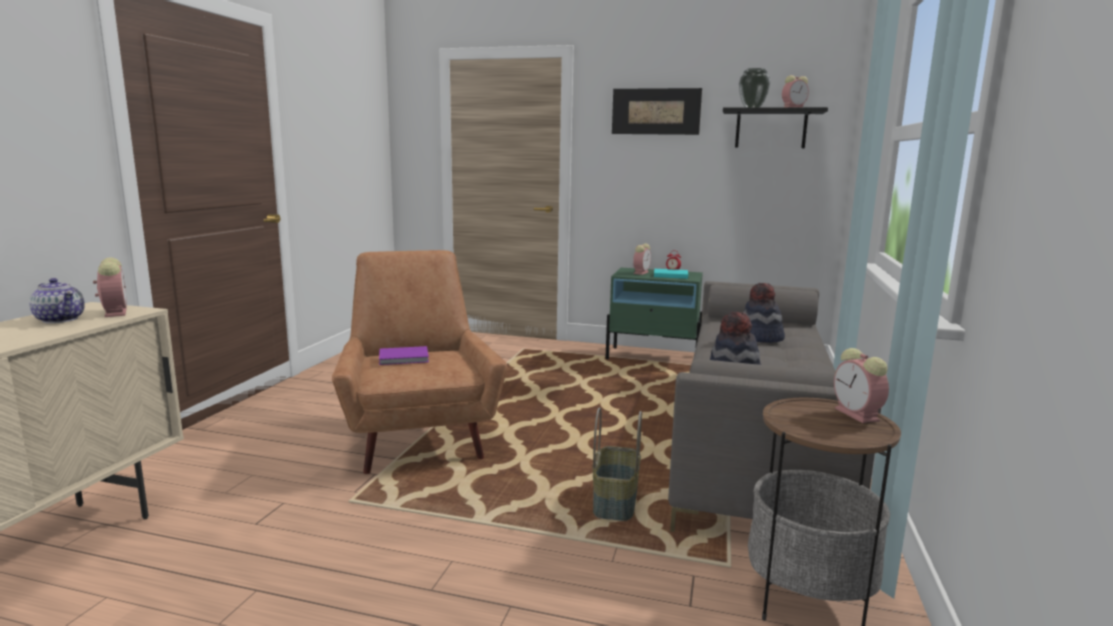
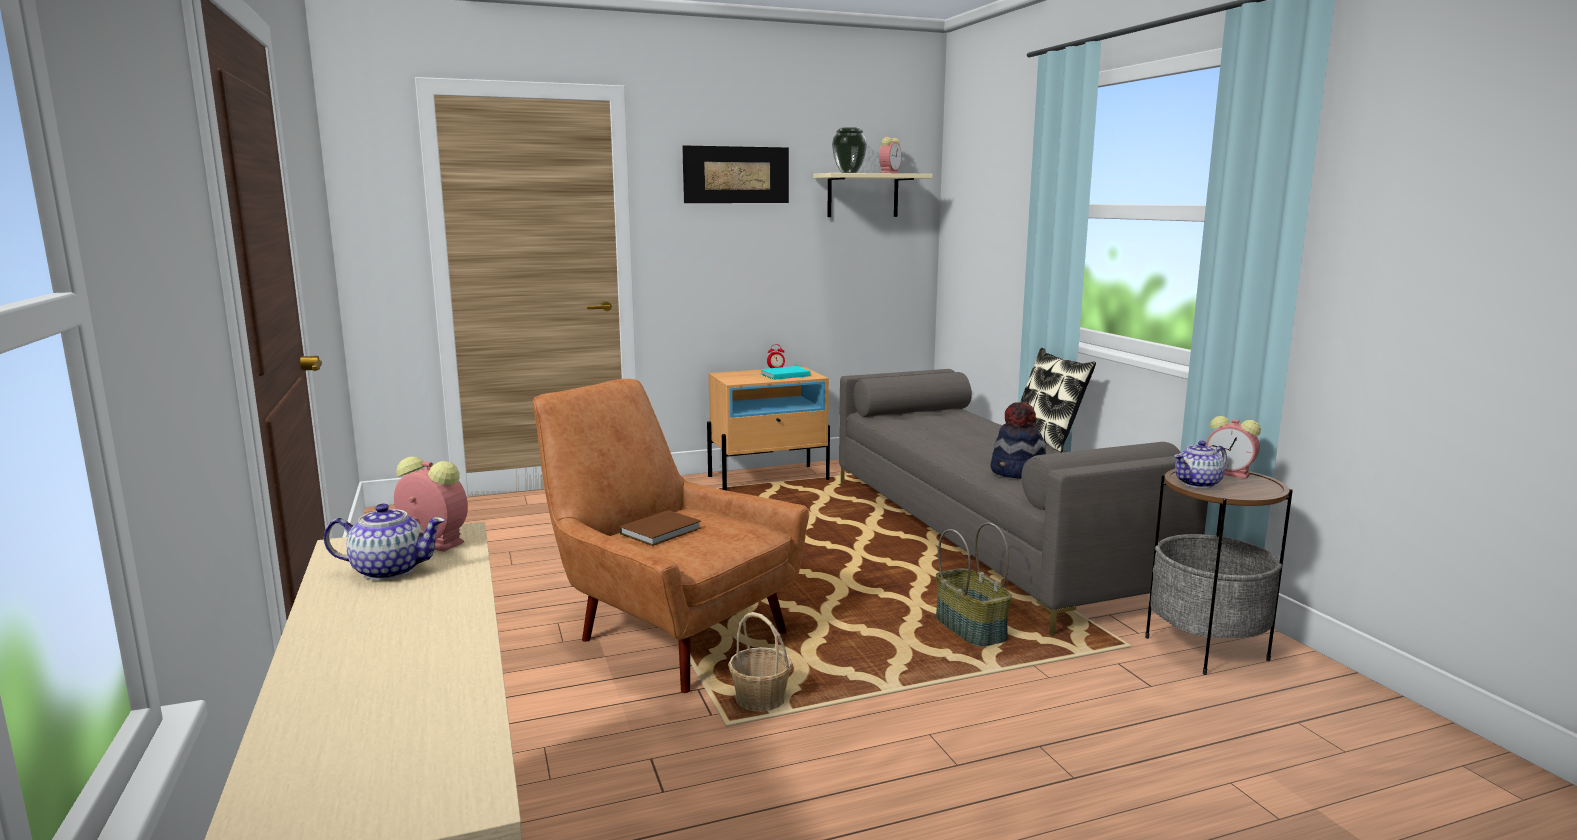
camera: 35 degrees left, 0 degrees up
(394, 494) = (760, 700): none -> basket
(405, 358) = (663, 531): purple book -> brown book
(641, 272) = (748, 376): alarm clock -> none
(653, 357) = (769, 478): green nightstand -> beige nightstand
(760, 338) = (957, 429): hat -> none
(771, 129) = (862, 195): black shelf -> beige shelf
(792, 414) = (1198, 483): none -> teapot
(830, 361) = (1047, 440): none -> pillow

